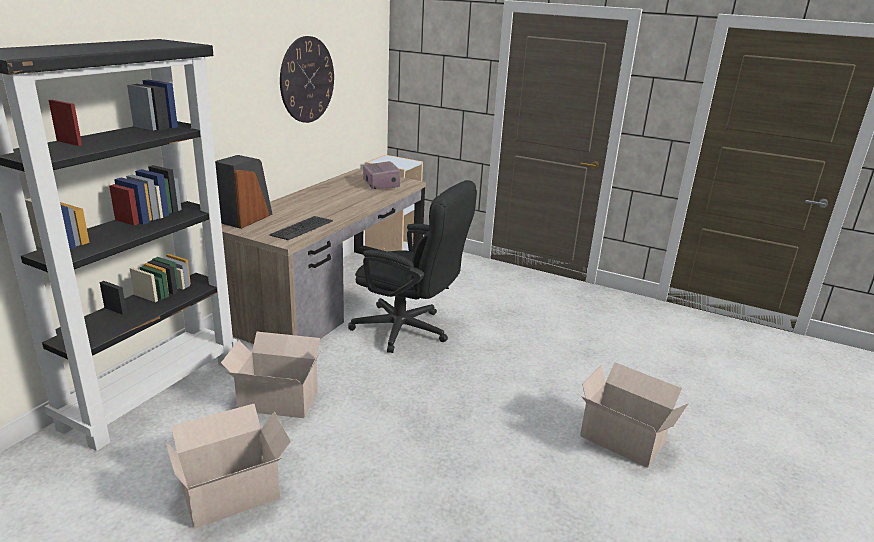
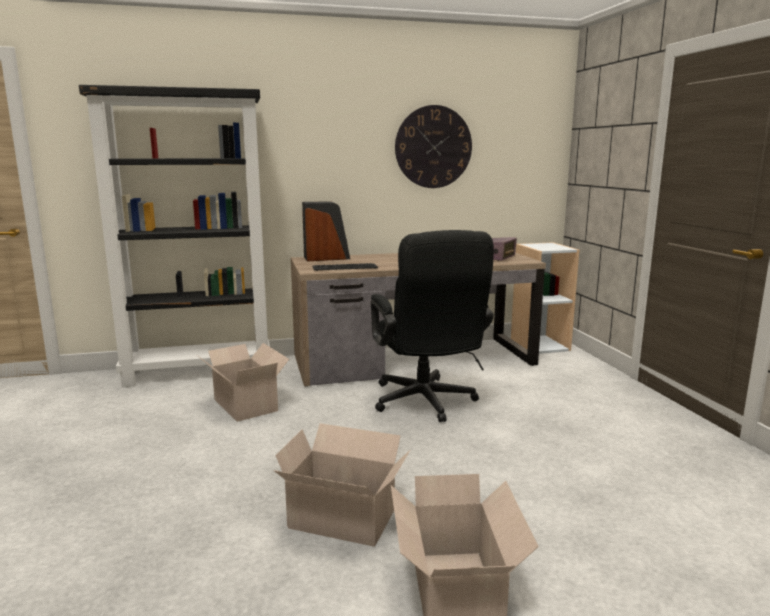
camera: 50 degrees right, 10 degrees down
(234, 494) = (120, 439): cardboard box -> cardboard box (344, 520)

